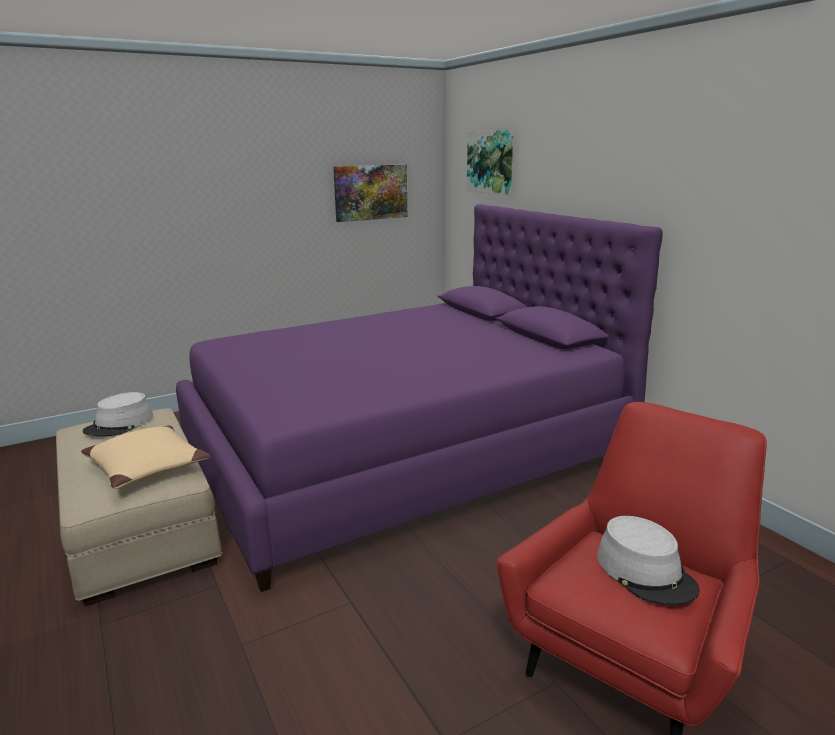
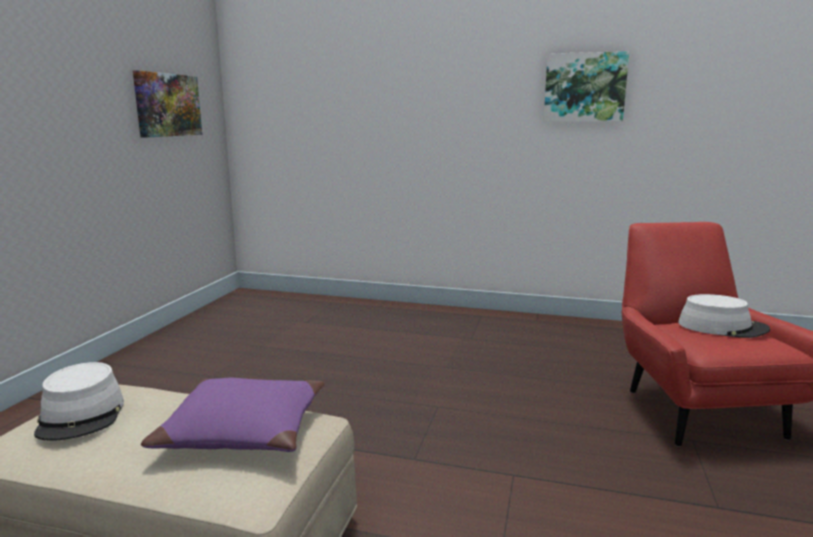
camera: 45 degrees left, 5 degrees down
(148, 467) = (244, 430): beige pillow -> purple pillow
(405, 453) = (345, 362): purple bed -> none
(491, 162) = (297, 75): picture -> picture (584, 87)

